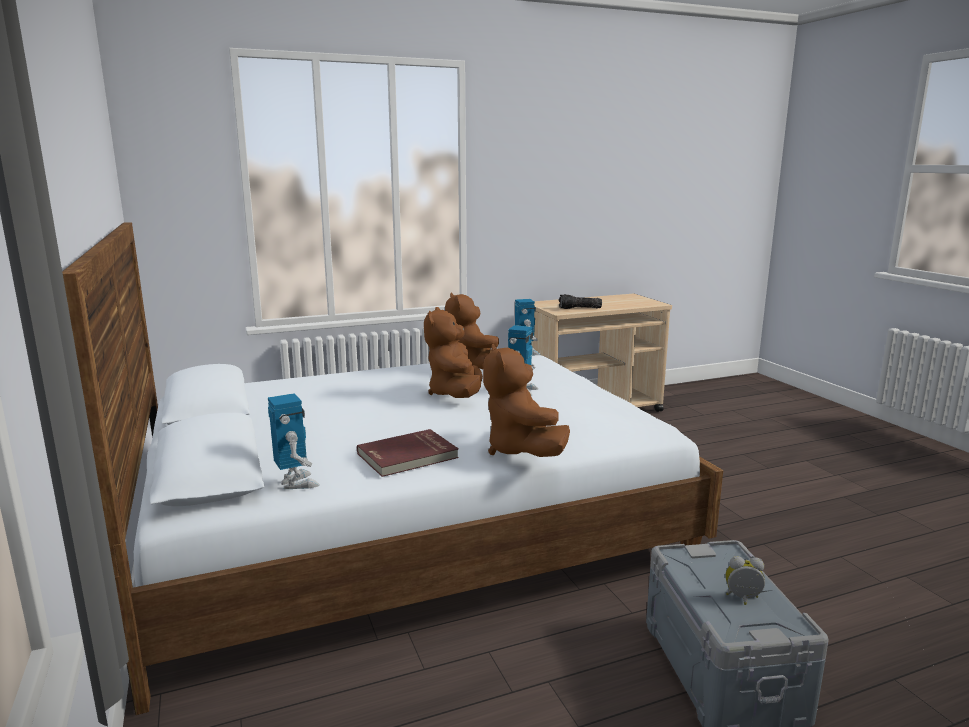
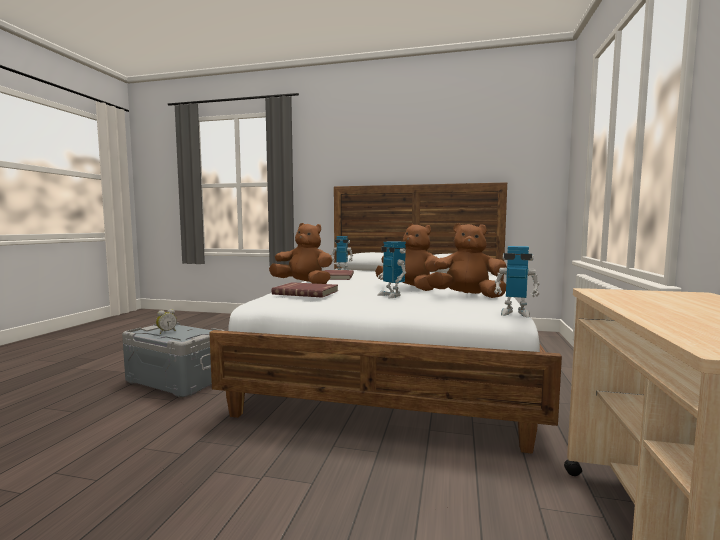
camera: 125 degrees right, 10 degrees down
(579, 308) = (630, 299): flashlight -> none
(591, 418) = (306, 292): none -> red book

